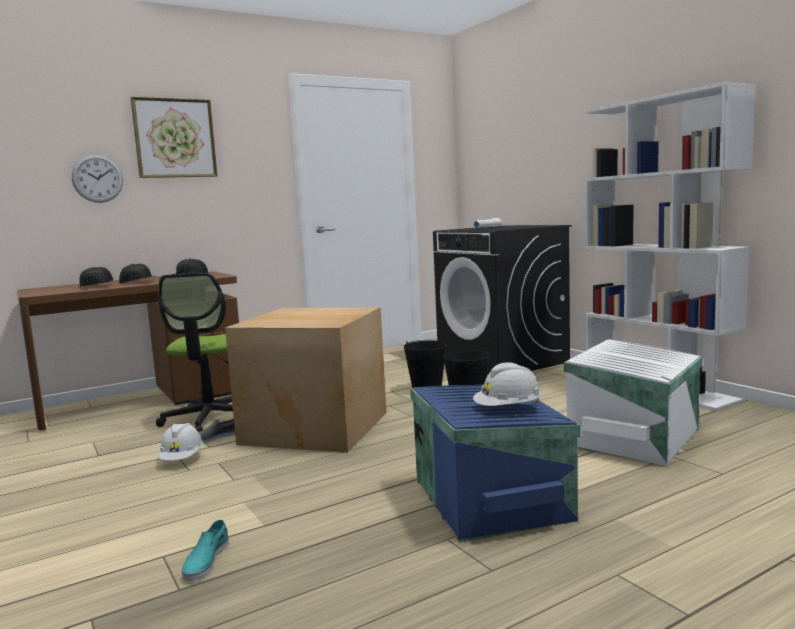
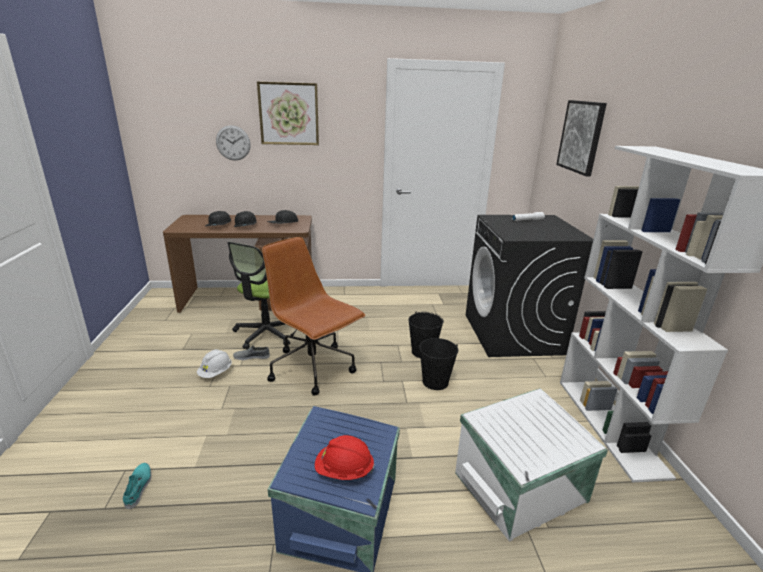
camera: 25 degrees right, 15 degrees up
(206, 560) = (138, 487): turquoise shoe -> turquoise shoe turned 135 degrees clockwise
(314, 427) = (313, 369): cardboard box -> brown office chair
(508, 410) = (344, 471): white hard hat -> red hard hat
(515, 138) = (581, 137): none -> picture

